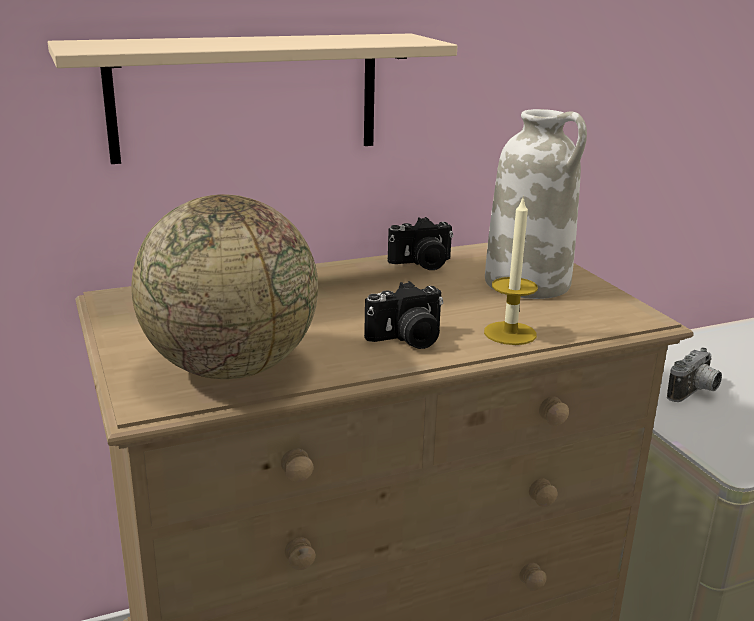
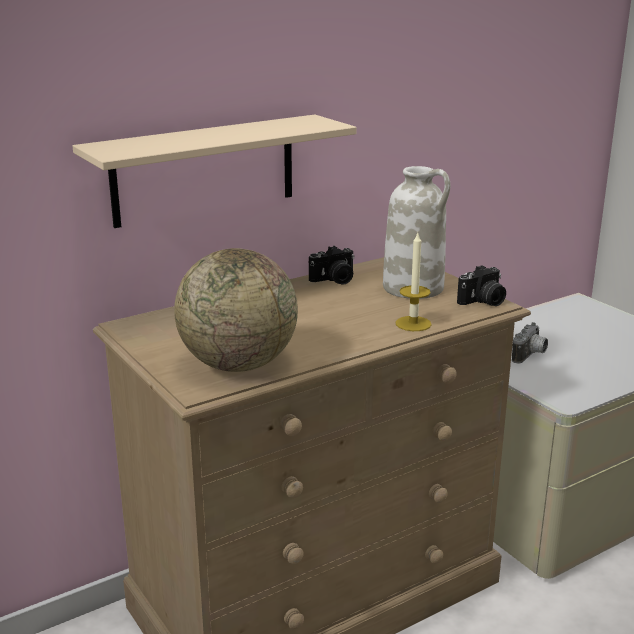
camera: 10 degrees left, 0 degrees up
(407, 339) = (347, 334): camera -> camera (483, 302)

